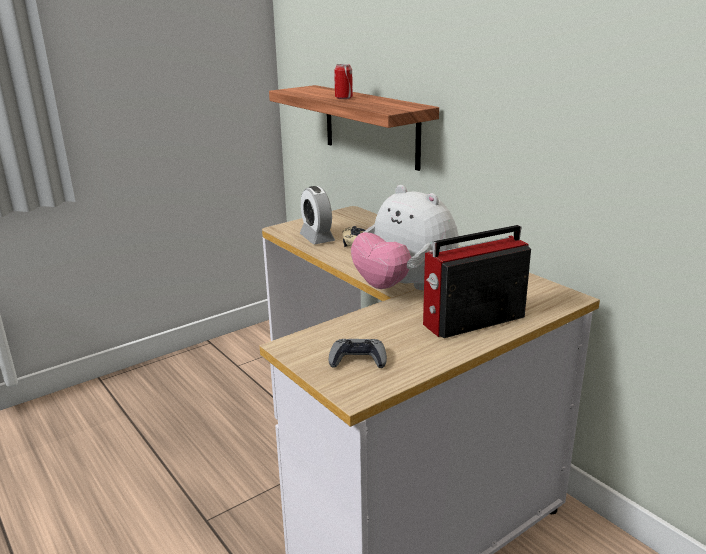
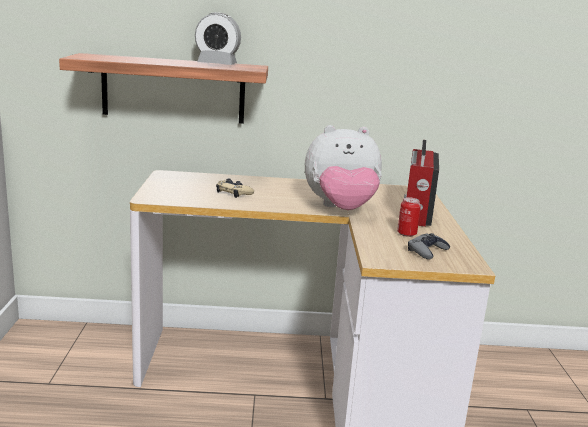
camera: 55 degrees left, 5 degrees down
(317, 238) = (198, 197): alarm clock -> alarm clock (217, 64)
(343, 98) = (170, 62): can -> can (406, 234)

